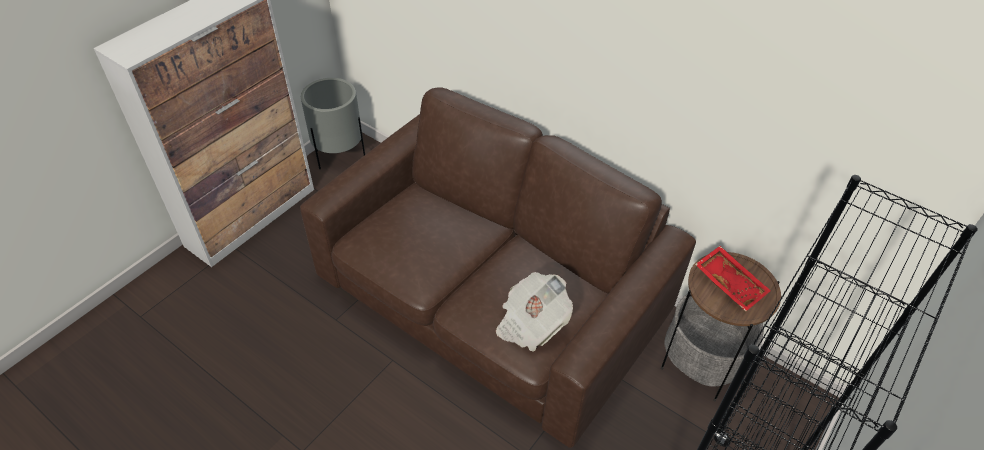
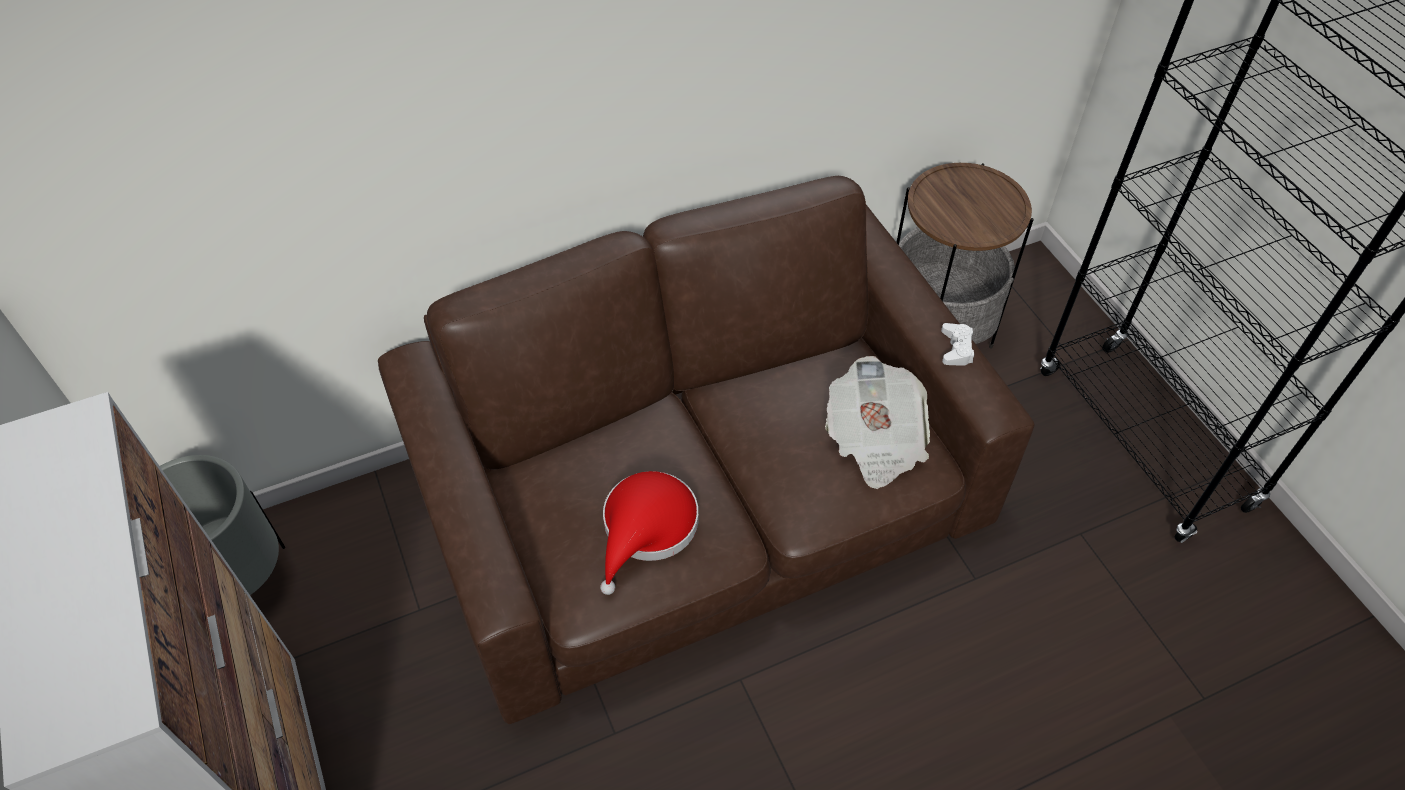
camera: 60 degrees left, 5 degrees up
(409, 247) = (647, 529): none -> red hat
(609, 324) = (956, 349): none -> white game controller
(730, 283) = (963, 203): red tray -> none

